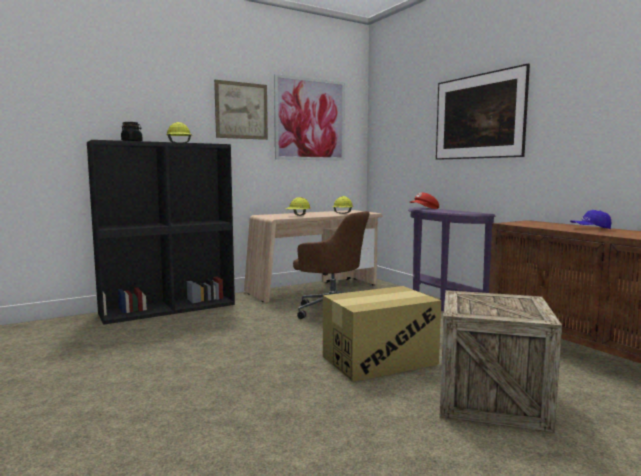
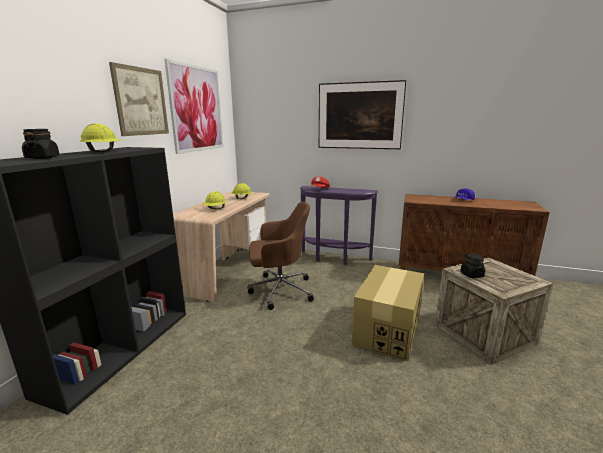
camera: 40 degrees left, 10 degrees up
(464, 299) = (471, 275): none -> black jar

